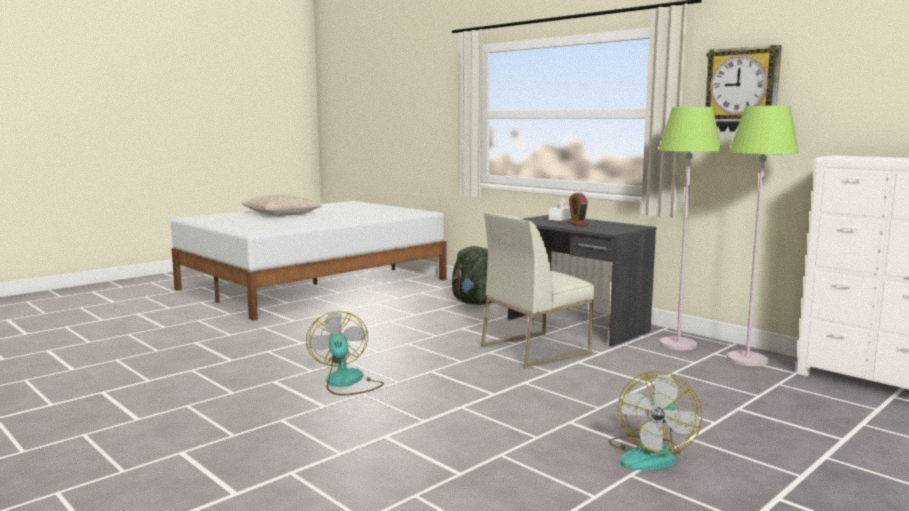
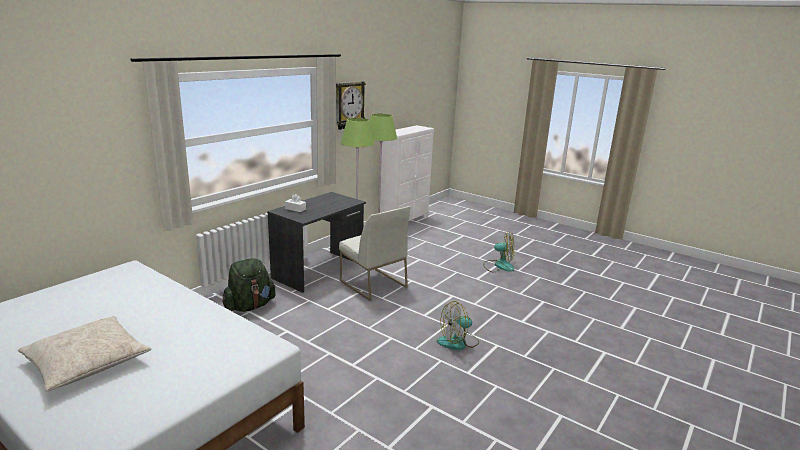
camera: 100 degrees left, 10 degrees up
(577, 224) = (320, 206): alarm clock -> none

